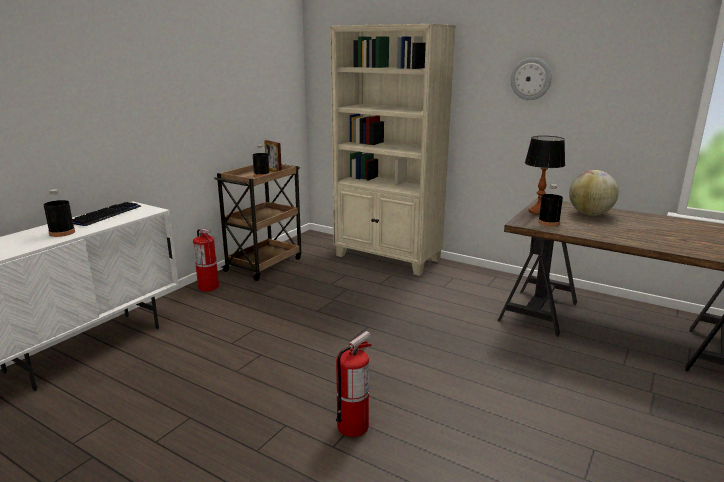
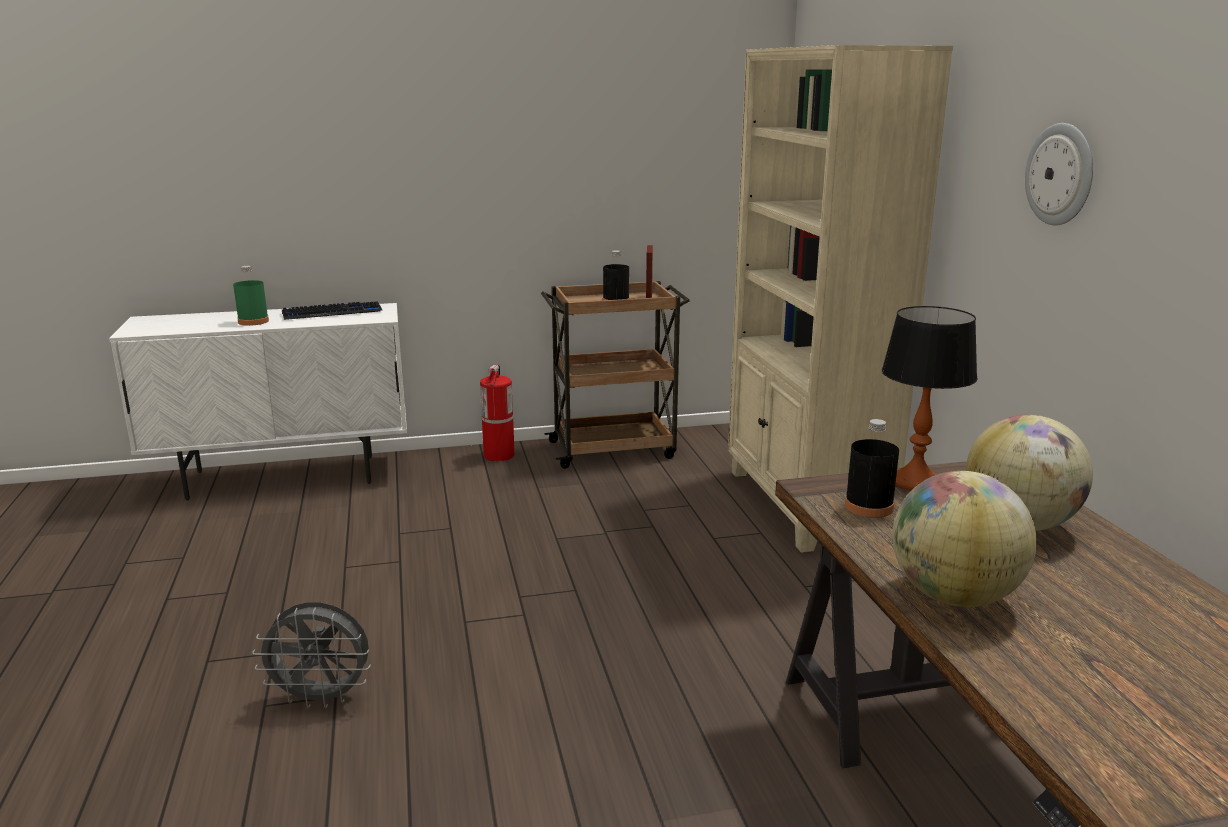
camera: 45 degrees right, 0 degrees up
(62, 233) = (253, 321): black bottle -> green bottle
(353, 426) = (322, 698): fire extinguisher -> grey fan
(629, 238) = (953, 596): none -> globe

